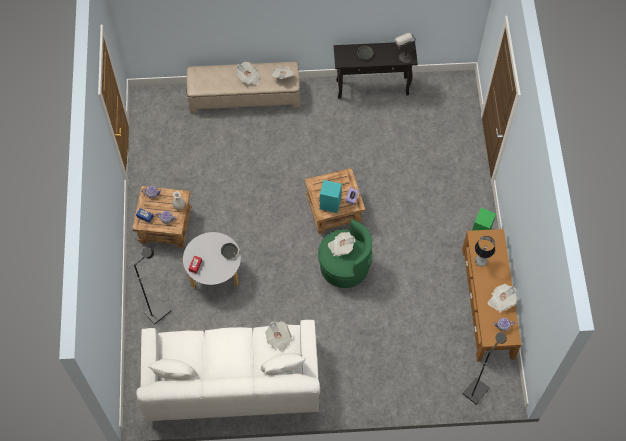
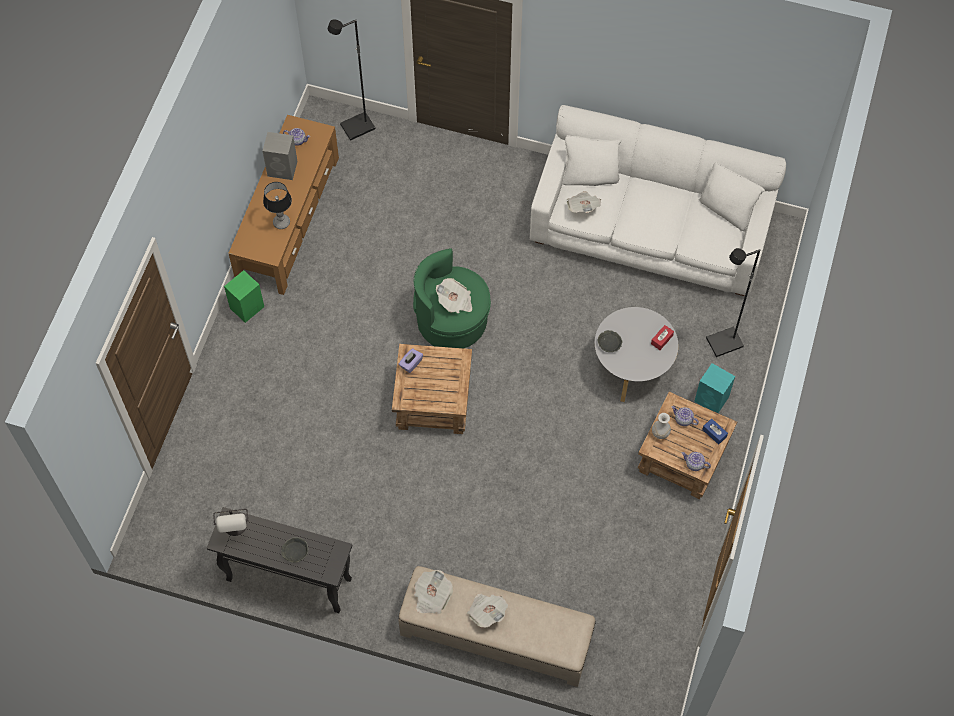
camera: 160 degrees left, 0 degrees up
(329, 204) = (445, 366): turquoise speaker -> turquoise speaker (712, 399)
(501, 301) = (283, 169): newspaper -> grey speaker

